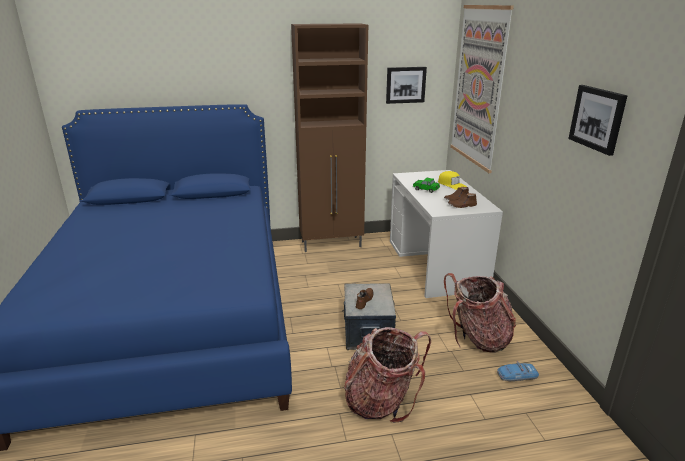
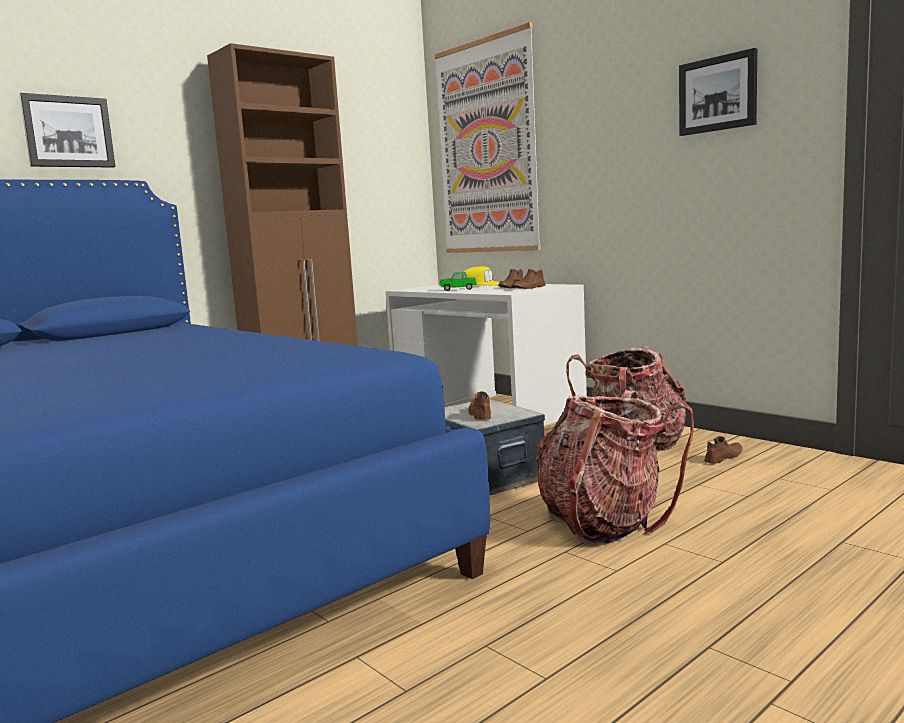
camera: 30 degrees left, 15 degrees down
(405, 85) = (374, 165): picture -> picture (68, 132)
(517, 376) = (722, 457): toy car -> brown shoe

